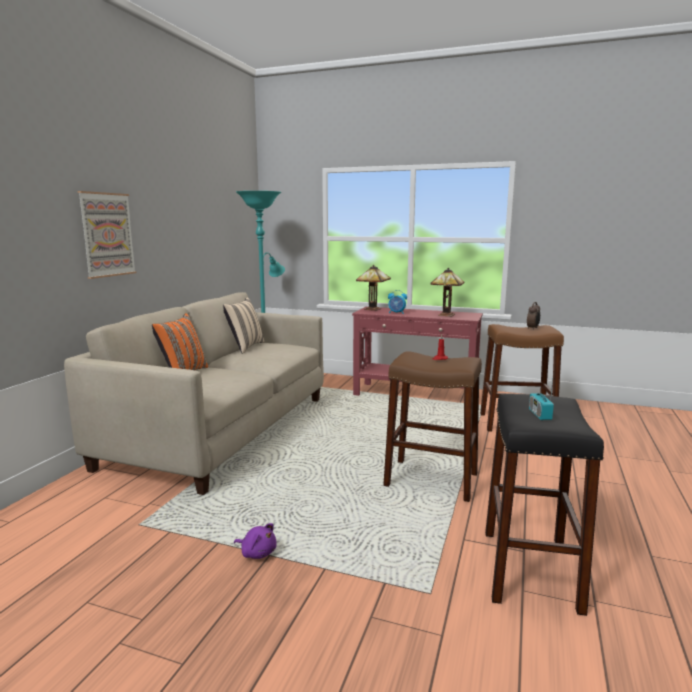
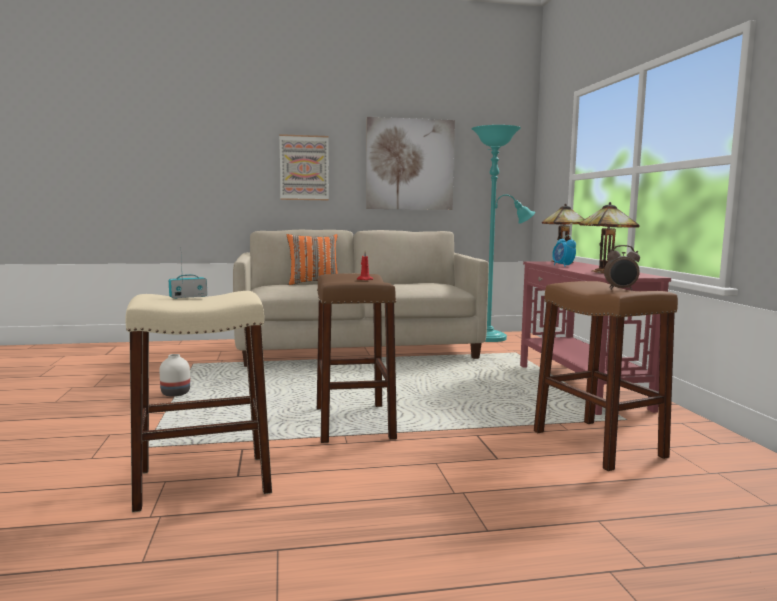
camera: 60 degrees right, 5 degrees down
(191, 225) = (410, 164): none -> picture
(245, 347) = (415, 282): beige pillow -> none
(257, 553) = (176, 393): purple plush toy -> white vase
(530, 569) = (203, 481): black stool -> beige stool

